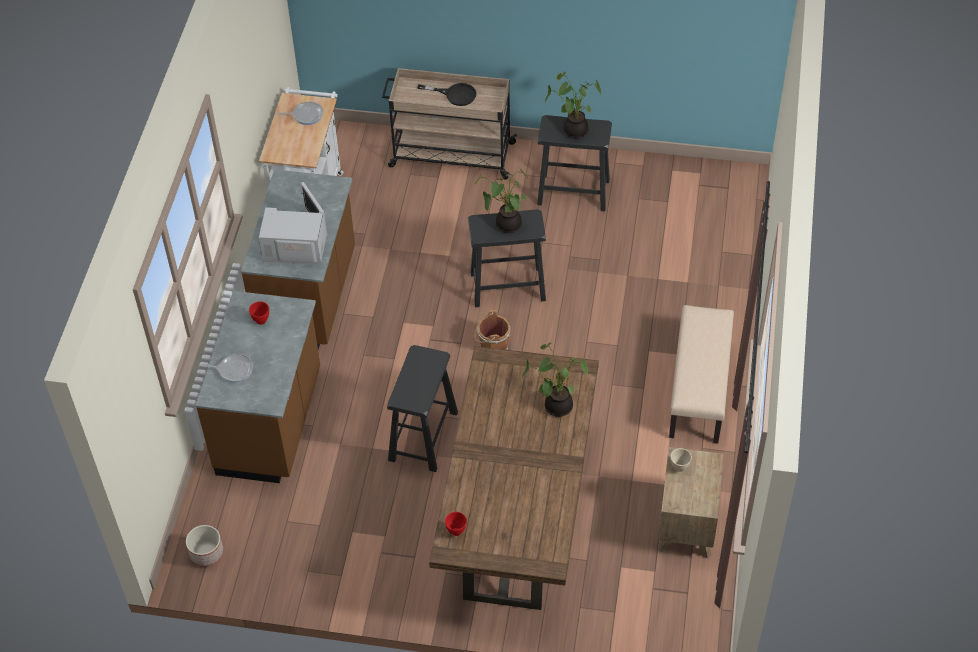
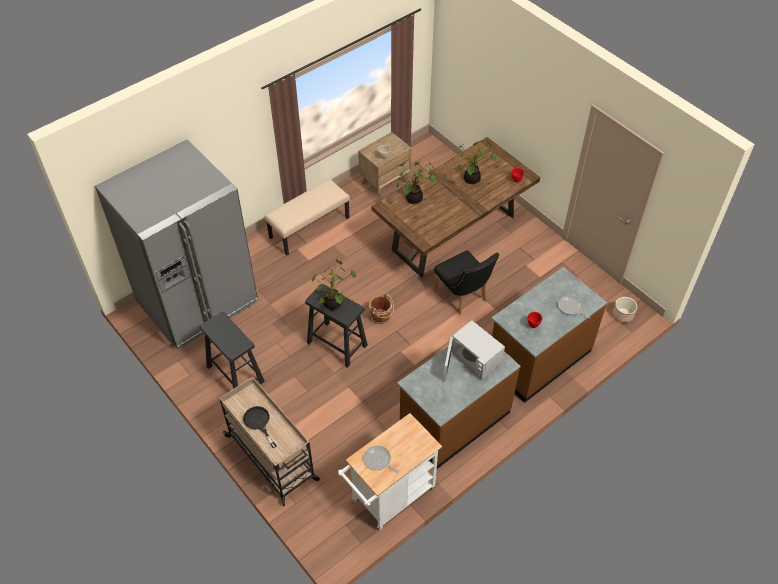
camera: 140 degrees left, 0 degrees up
(423, 435) = (463, 297): black stool -> black chair
(574, 129) = (226, 335): potted plant -> potted plant (472, 180)
(703, 224) = (197, 302): none -> grey fridge

